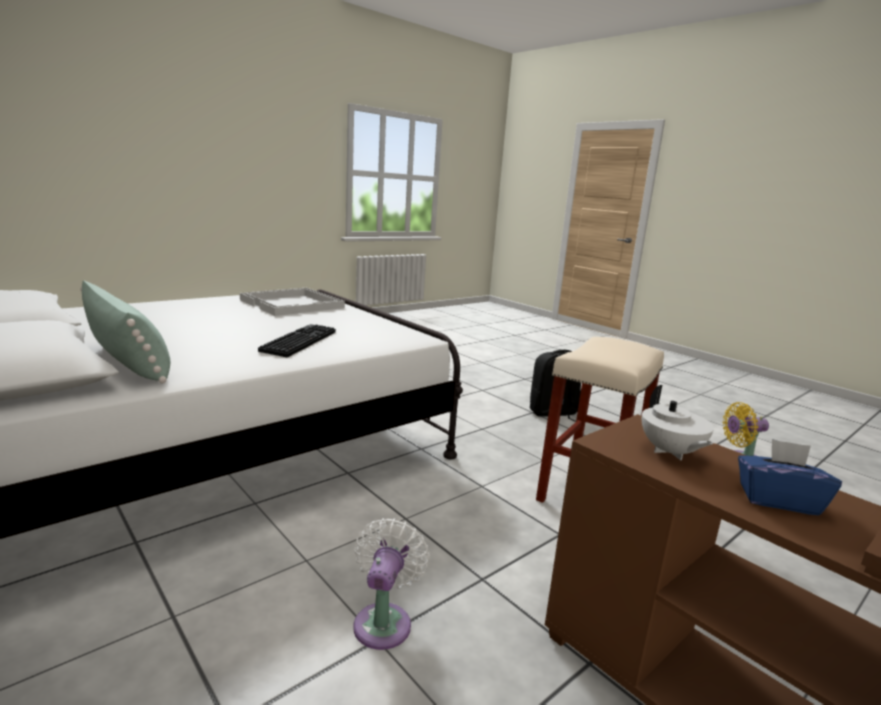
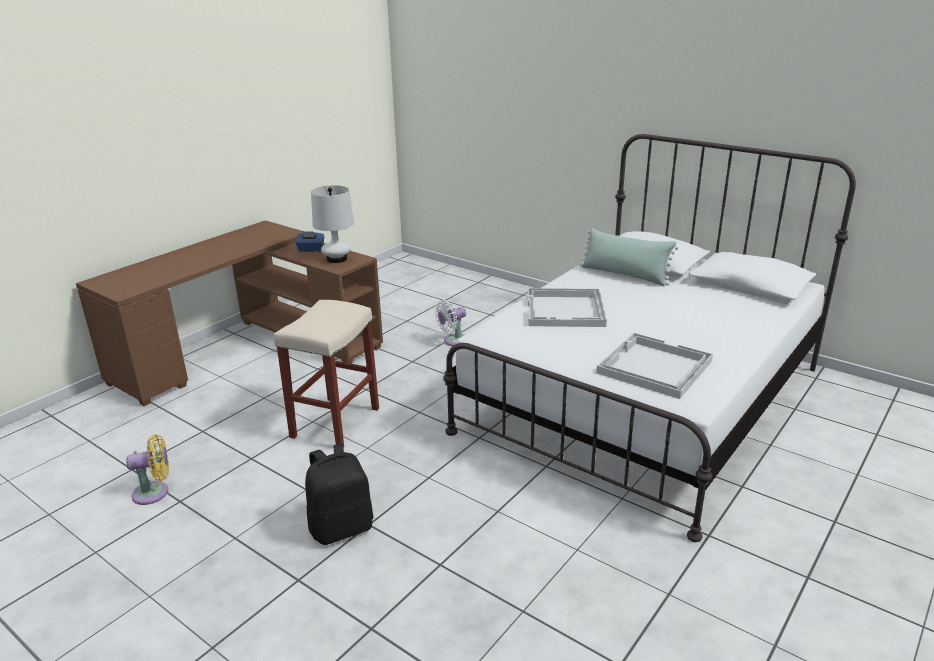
camera: 170 degrees right, 10 degrees up
(298, 341) = (565, 310): keyboard -> white tray
(384, 621) = (453, 341): white fan -> white fan turned 60 degrees clockwise
(670, 452) = (337, 259): white teapot -> white table lamp

